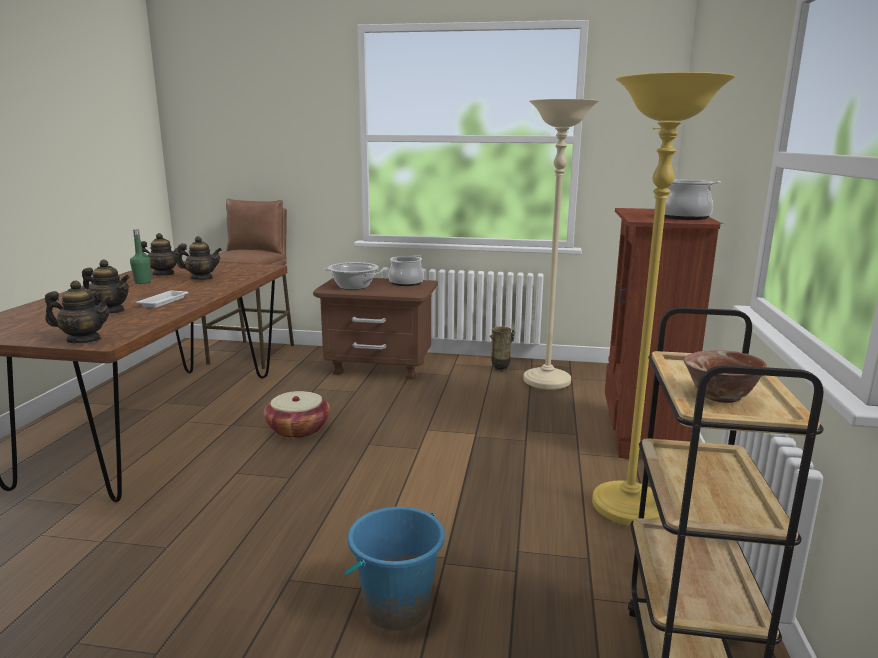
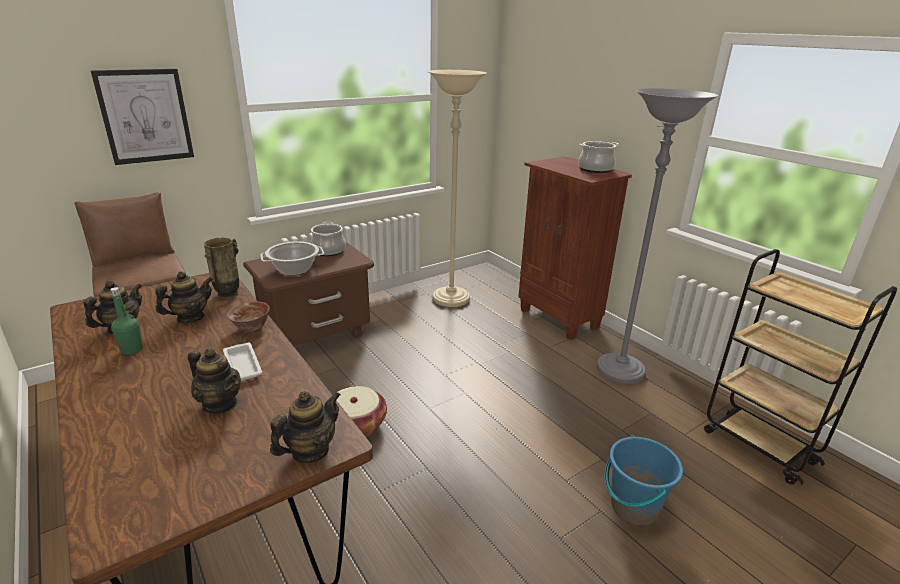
camera: 45 degrees left, 10 degrees up
(110, 311) = (220, 404): teapot -> teapot turned 60 degrees clockwise
(287, 139) = (145, 116): none -> picture
(500, 369) = (407, 300): vase -> vase (228, 294)
(628, 507) = (620, 371): yellow floor lamp -> grey floor lamp
(720, 397) = (827, 305): bowl -> bowl (251, 328)

